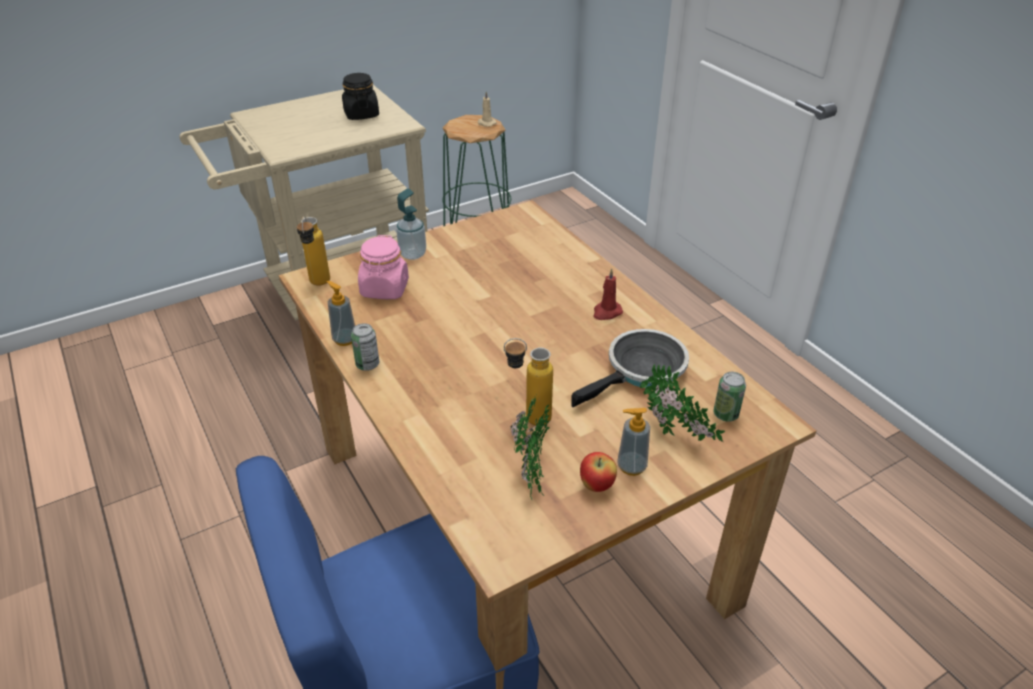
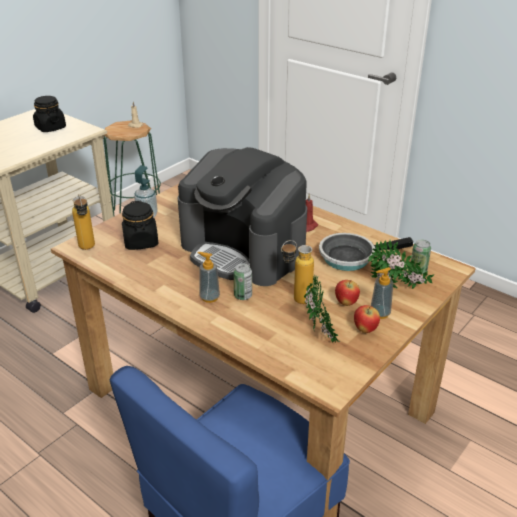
camera: 20 degrees left, 5 degrees down
(344, 339) = (132, 280): soap dispenser -> soap dispenser (209, 297)
(367, 364) = (160, 293): can -> can (243, 296)
(385, 289) = (141, 242): pink jar -> black jar
(503, 329) = (244, 250): none -> coffee machine
(593, 438) = (346, 303): none -> apple
(641, 371) = (351, 257): frying pan -> frying pan turned 135 degrees counterclockwise

